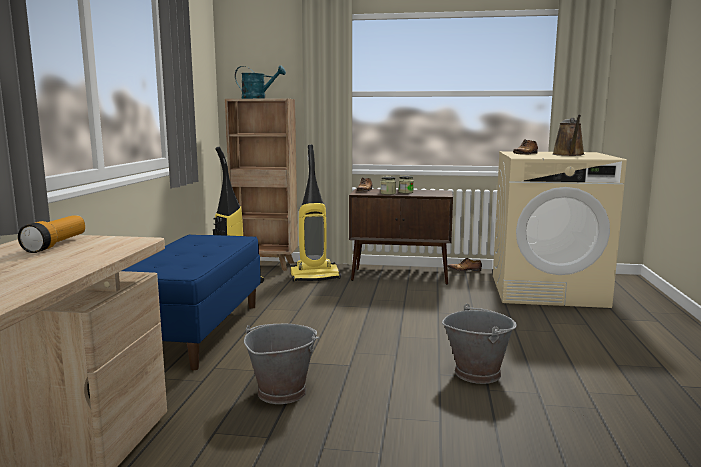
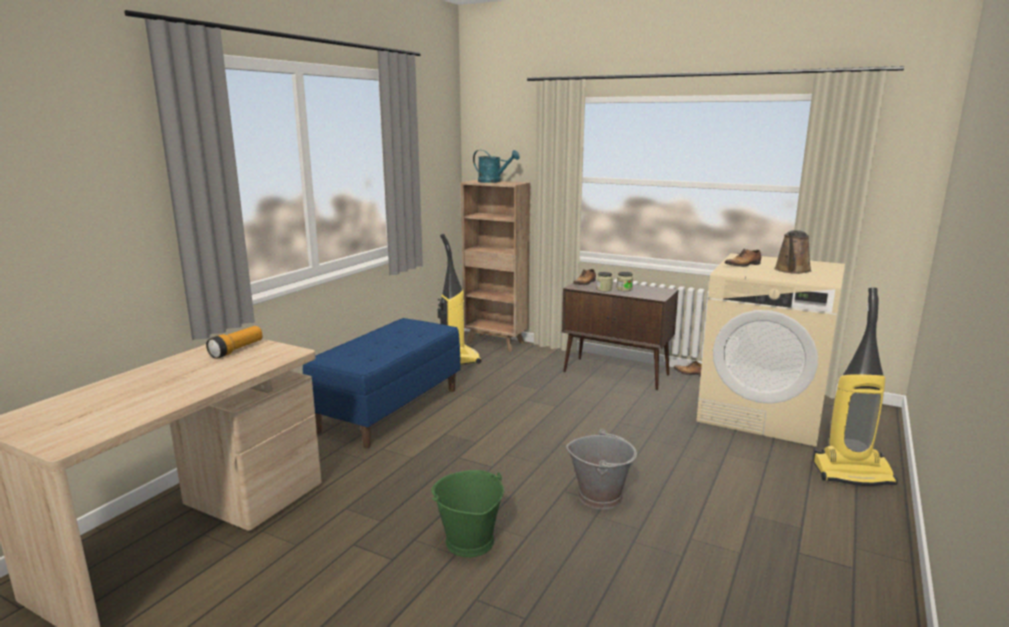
camera: 20 degrees right, 5 degrees up
(281, 392) = (418, 482): grey bucket -> none
(315, 276) = (532, 362): vacuum cleaner -> vacuum cleaner (852, 473)
(385, 437) = (469, 542): none -> green bucket

